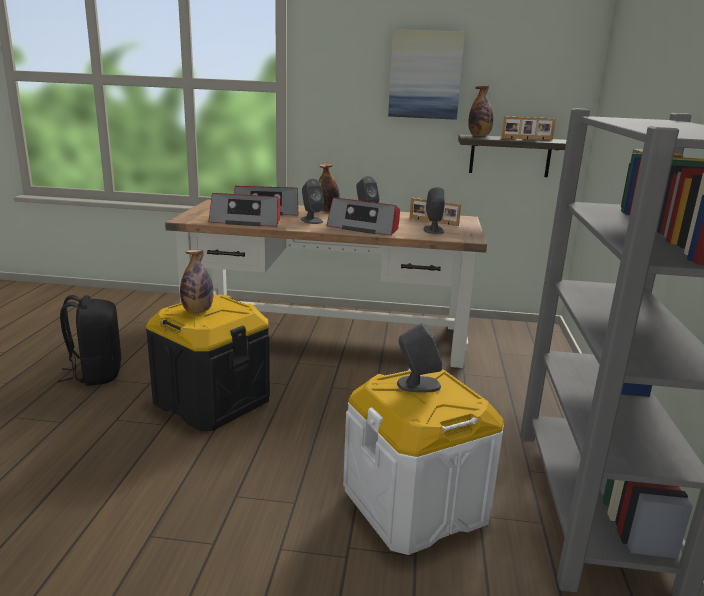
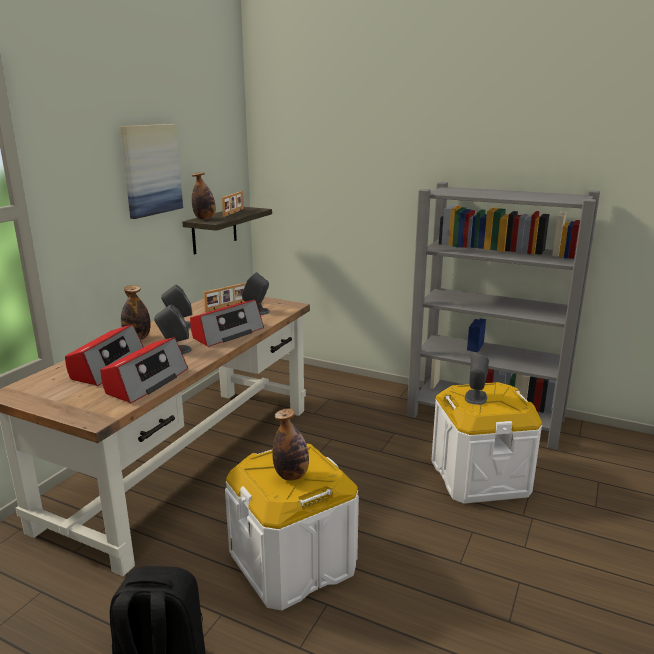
camera: 70 degrees left, 0 degrees up
(212, 401) = (293, 562): black storage box -> white storage box

